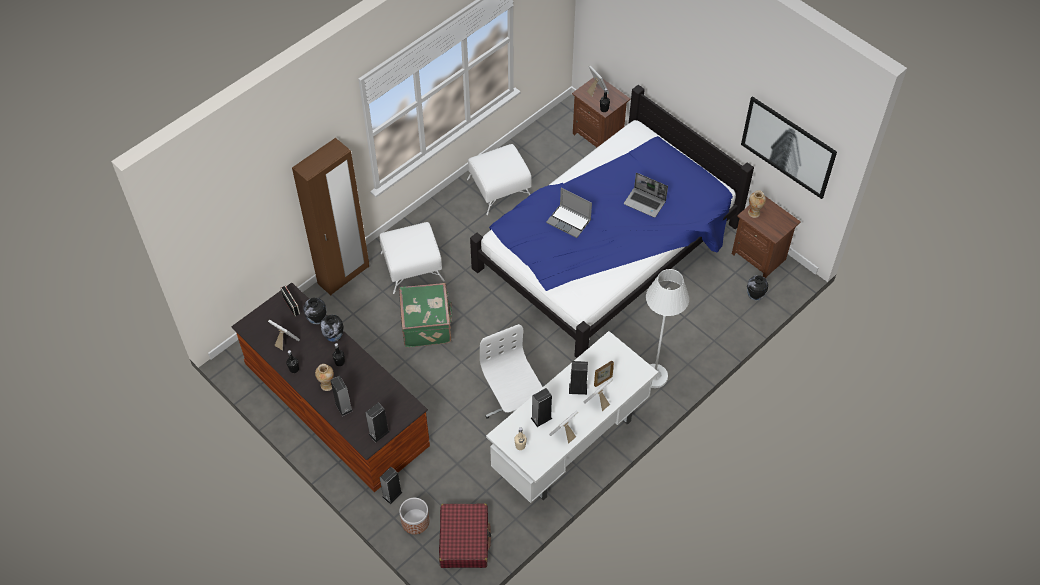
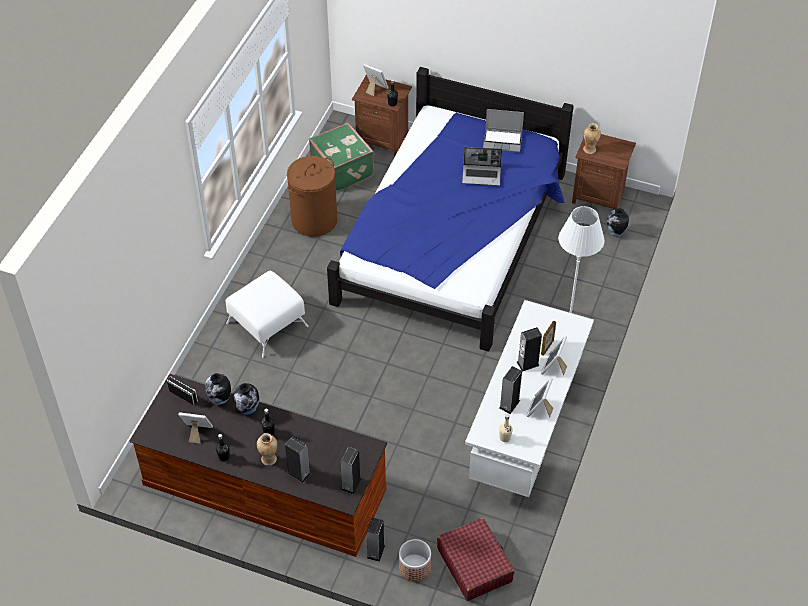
camera: 25 degrees left, 5 degrees down
(344, 275) = (200, 359): brown wardrobe -> none
(427, 324) = (315, 374): green suitcase -> green suitcase (343, 169)
(500, 189) = (314, 220): white ottoman -> brown laundry basket
(513, 407) = (448, 419): white office chair -> none
(569, 221) = (419, 217): laptop -> laptop (503, 141)
(788, 146) = (610, 67): picture -> none

